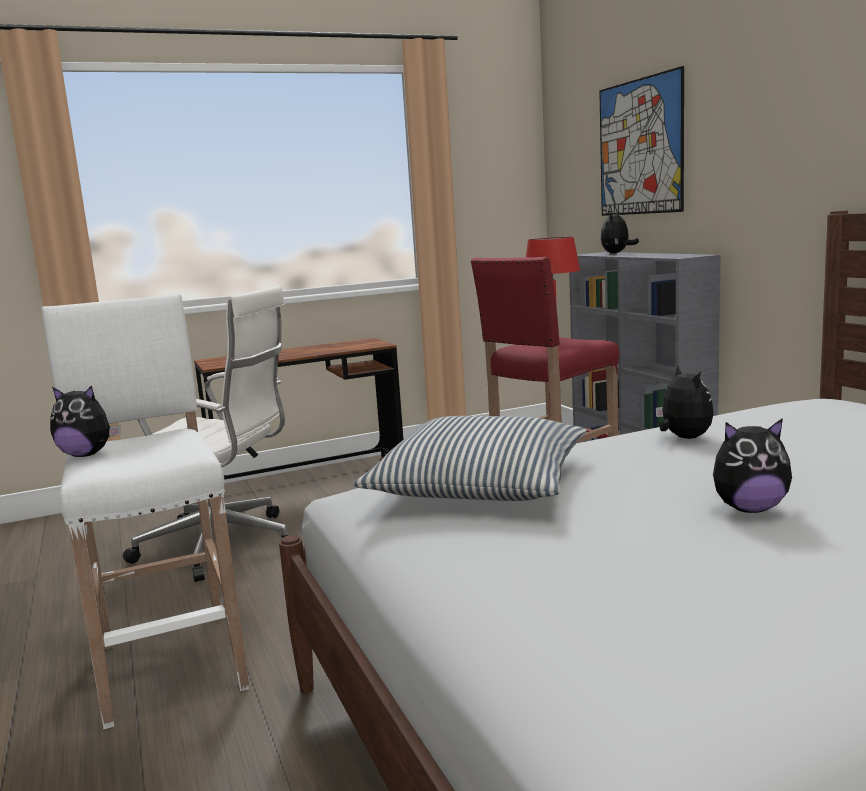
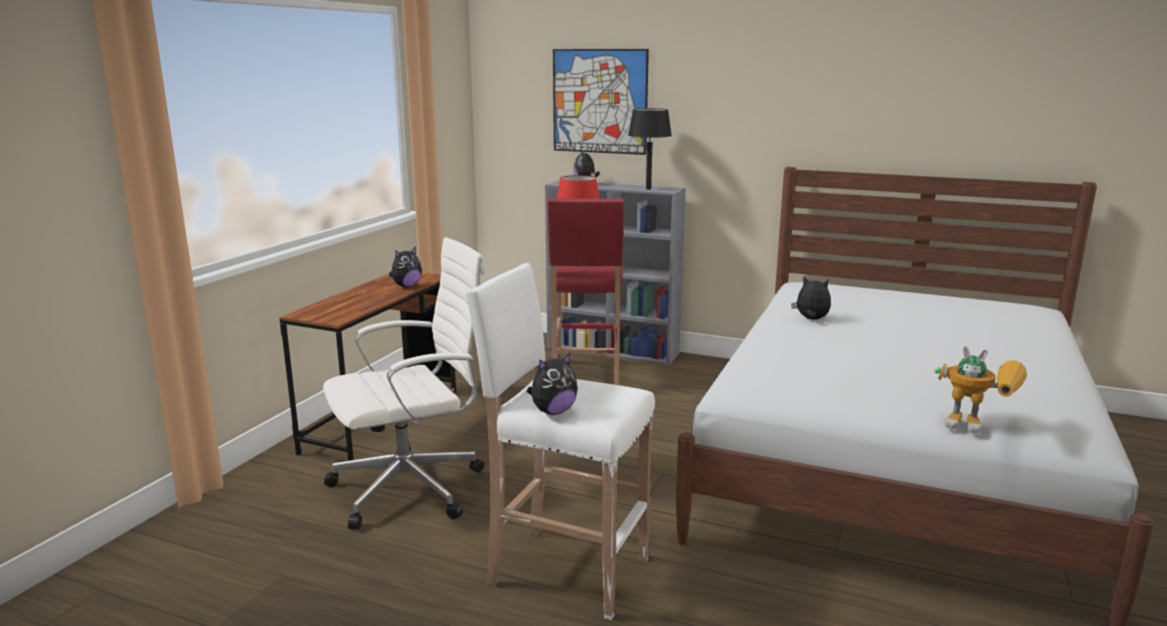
camera: 45 degrees left, 5 degrees up
(480, 484) = (794, 367): pillow -> none
(504, 637) = (978, 427): none -> toy robot
(665, 256) = (648, 189): none -> black table lamp
(749, 509) = (926, 350): plush toy -> plush toy (406, 286)

